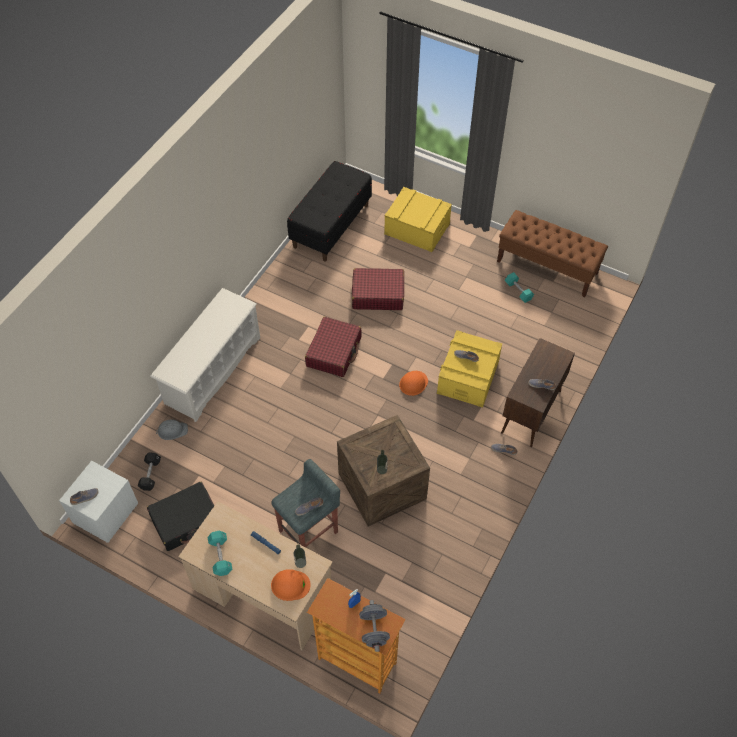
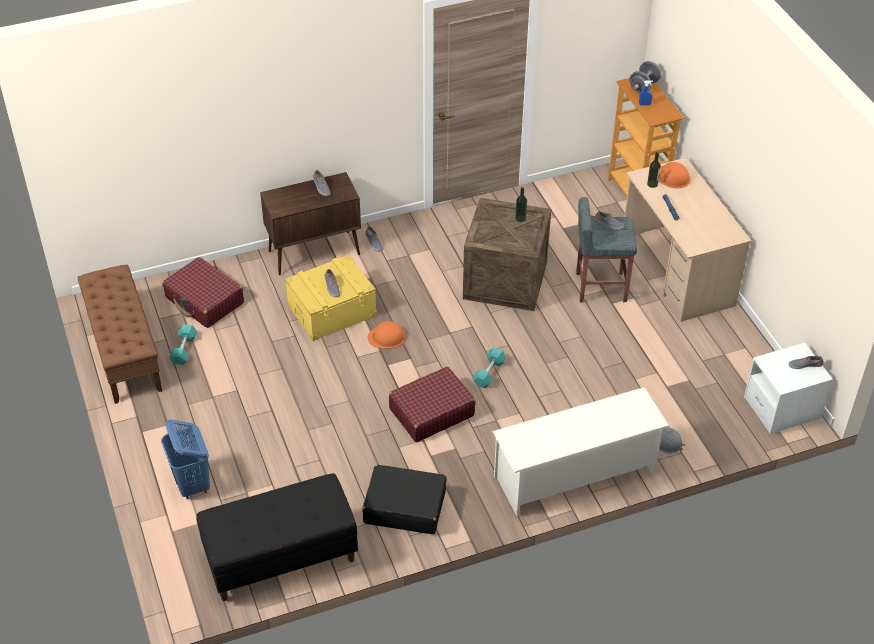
camera: 140 degrees left, 10 degrees down
(150, 474) = (715, 415): black dumbbell -> none
(186, 520) = (705, 357): black suitcase -> black suitcase (404, 507)
(220, 556) = (715, 221): turquoise dumbbell -> turquoise dumbbell (489, 373)
(377, 294) = (323, 439): red suitcase -> red suitcase (204, 301)
(417, 229) = (192, 484): yellow storage box -> blue laundry basket

